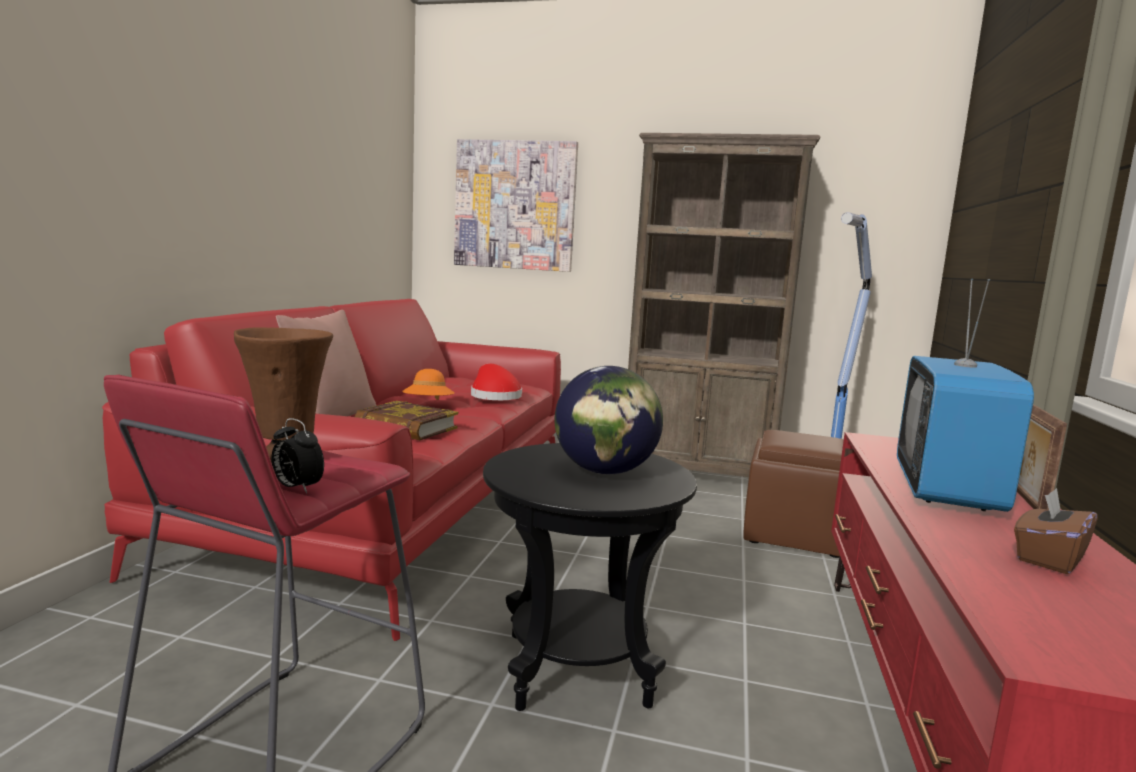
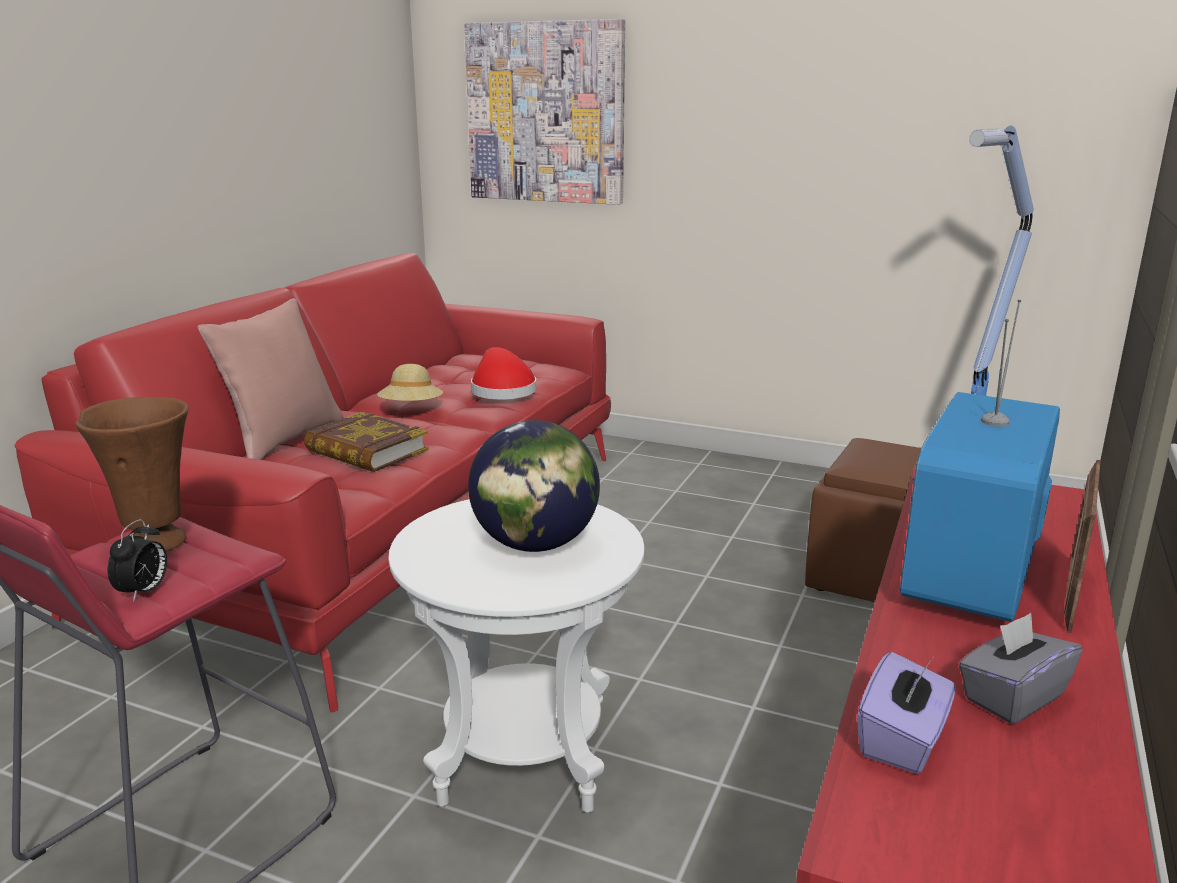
camera: 10 degrees right, 10 degrees up
(296, 488) = (144, 592): alarm clock -> alarm clock turned 120 degrees counterclockwise
(428, 405) = (411, 409): orange hat -> beige hat
(577, 669) = (523, 759): black side table -> white side table
(697, 474) = (789, 481): brown bookcase -> none
(999, 587) = (902, 741): none -> purple tissue box
(1048, 558) = (1012, 697): brown tissue box -> grey tissue box

